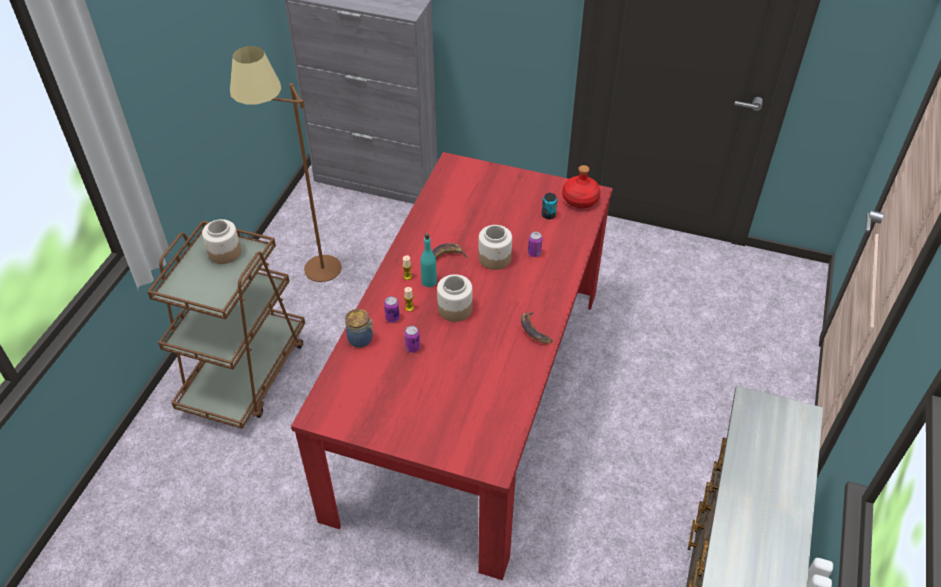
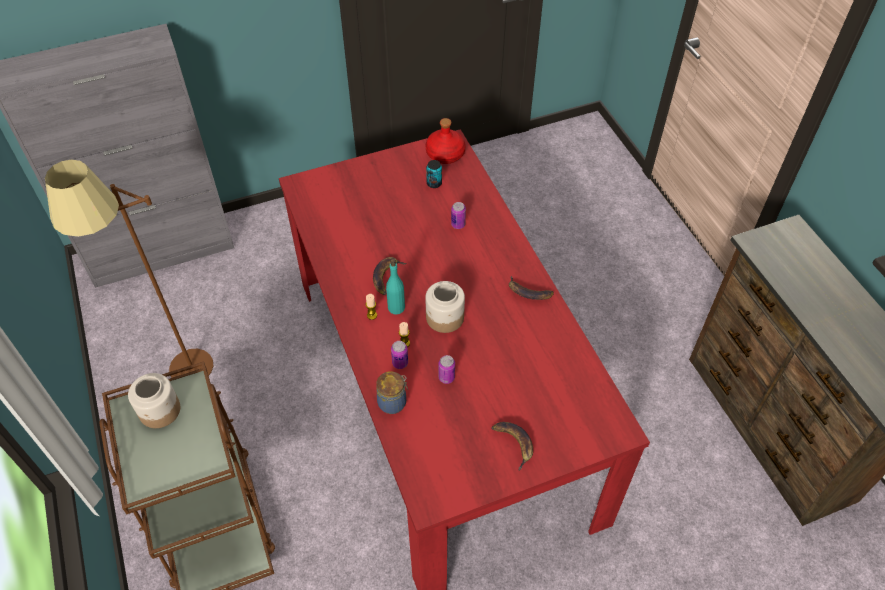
camera: 40 degrees left, 5 degrees up
(410, 420) = (514, 443): none -> banana
(495, 258) = (430, 249): jar -> none

